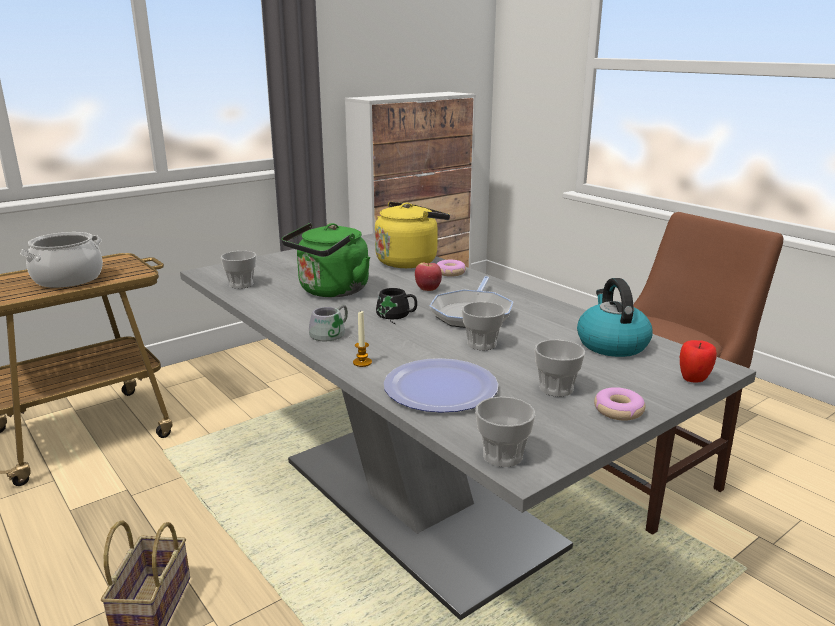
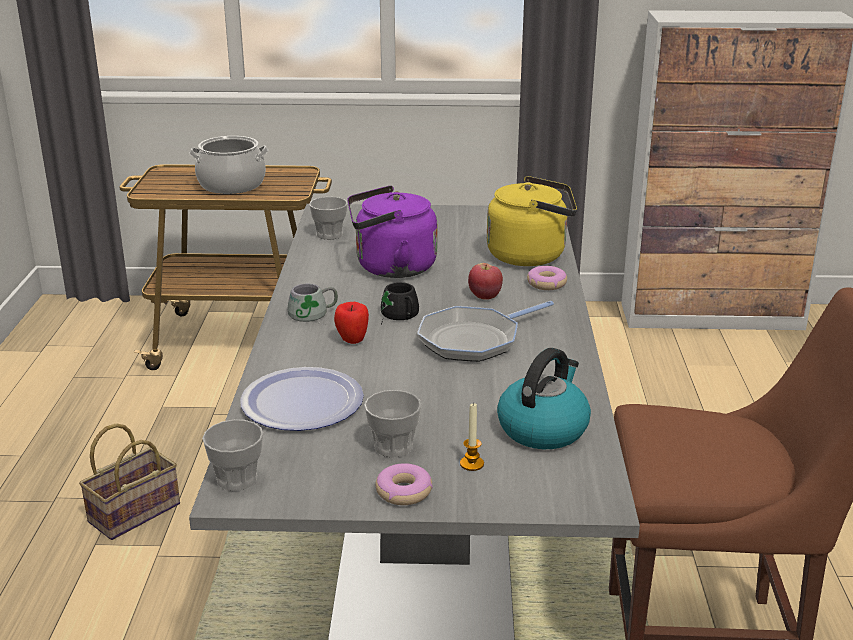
camera: 40 degrees right, 5 degrees up
(331, 291) = (390, 268): green kettle -> purple kettle
(362, 362) = (287, 352): candle -> candle (472, 464)
(482, 344) = (417, 376): cup -> none
(693, 380) = (542, 501): apple -> apple (352, 341)

